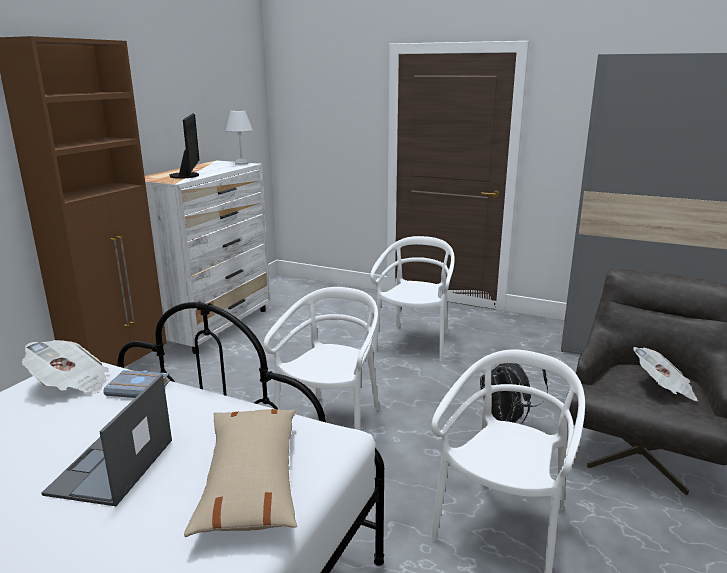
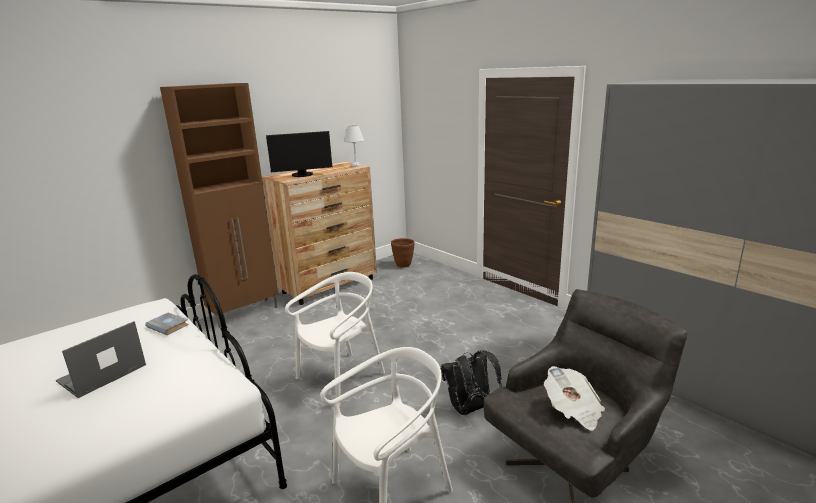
camera: 25 degrees right, 0 degrees up
(71, 384) = (140, 316): newspaper -> none
(188, 175) = (302, 175): monitor -> monitor turned 60 degrees clockwise
(215, 326) = (329, 286): white dresser -> brown dresser
(251, 481) = (154, 402): beige pillow -> none
(290, 290) = (403, 265): none -> brown planter
(414, 343) = (460, 324): white chair -> none

